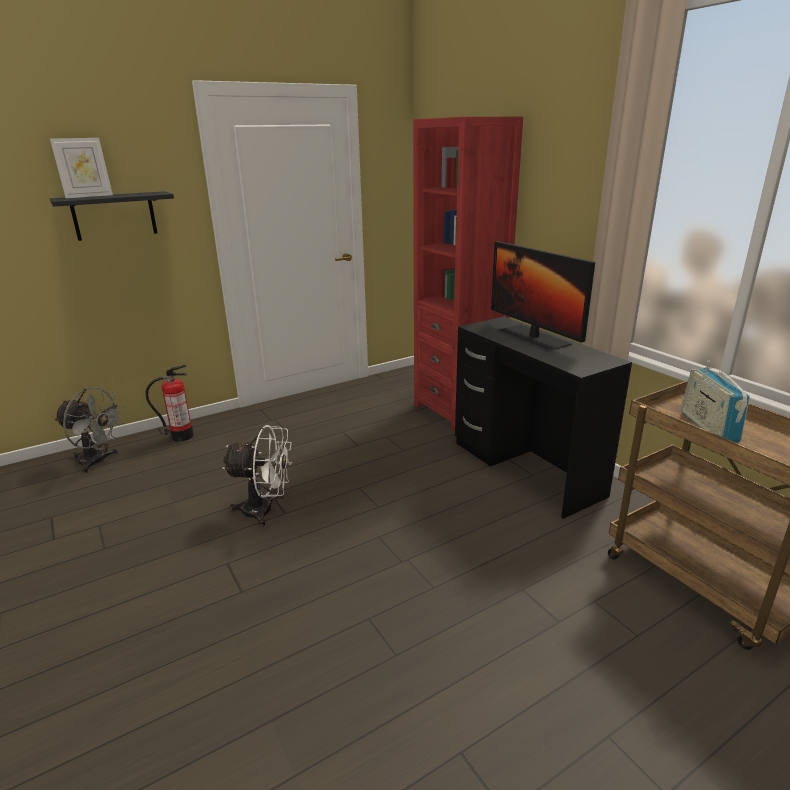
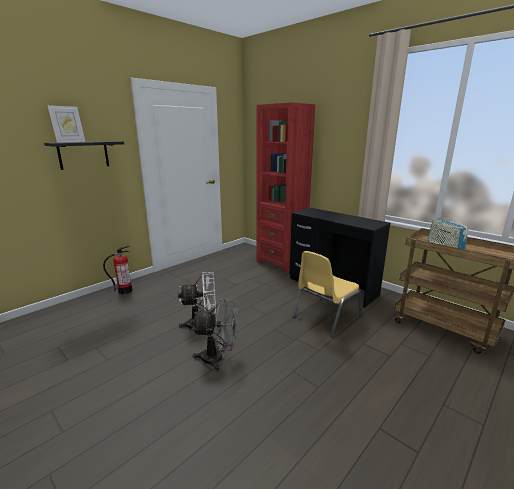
camera: 15 degrees left, 5 degrees down
(98, 462) = (74, 311): grey fan -> grey fan (218, 358)
(480, 525) = (325, 316): none -> yellow chair
(532, 338) = (334, 215): monitor -> none

